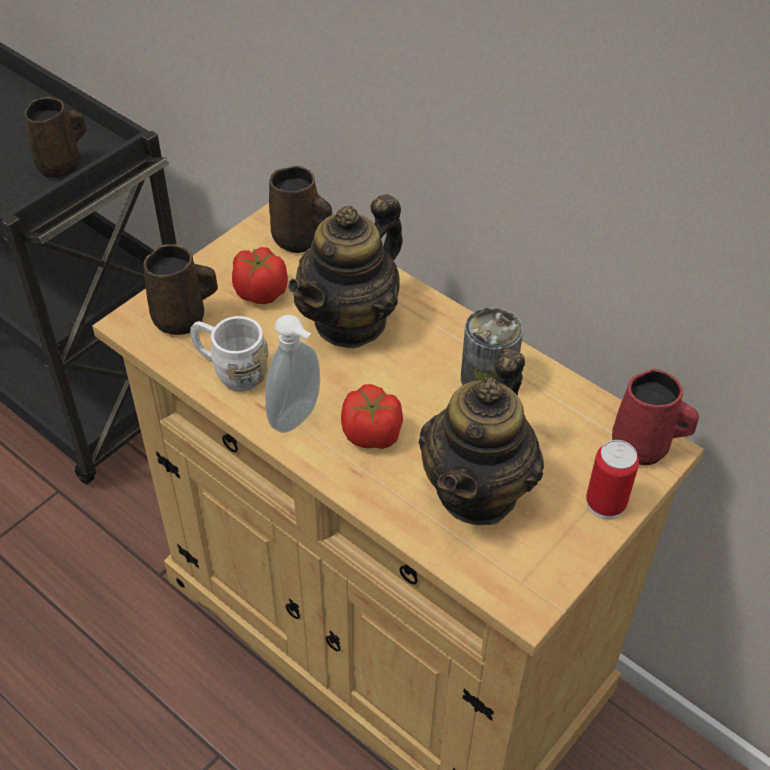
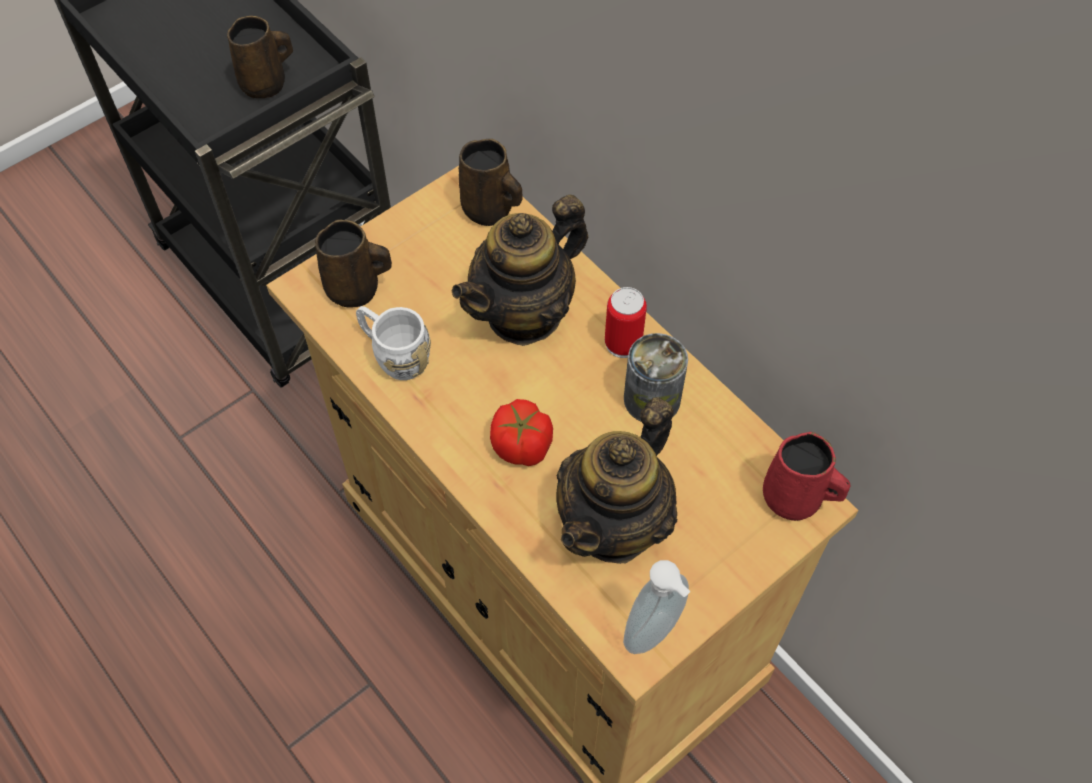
camera: 10 degrees right, 10 degrees up
(260, 291) = (439, 267): tomato -> none
(298, 418) = (451, 418): soap dispenser -> soap dispenser (655, 634)
(605, 503) = (741, 556): can -> can (623, 343)

